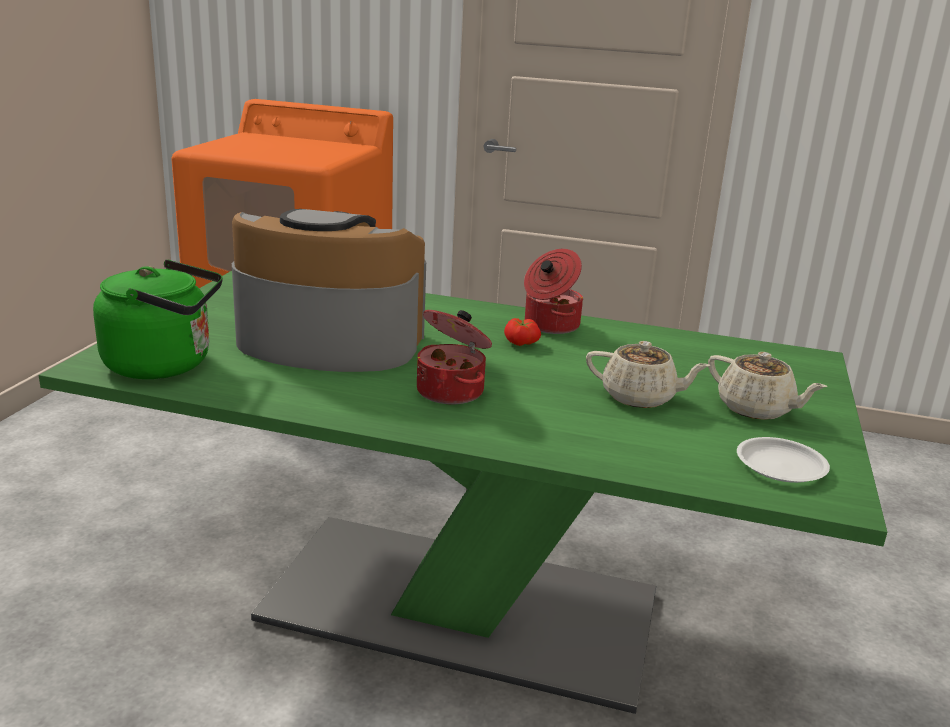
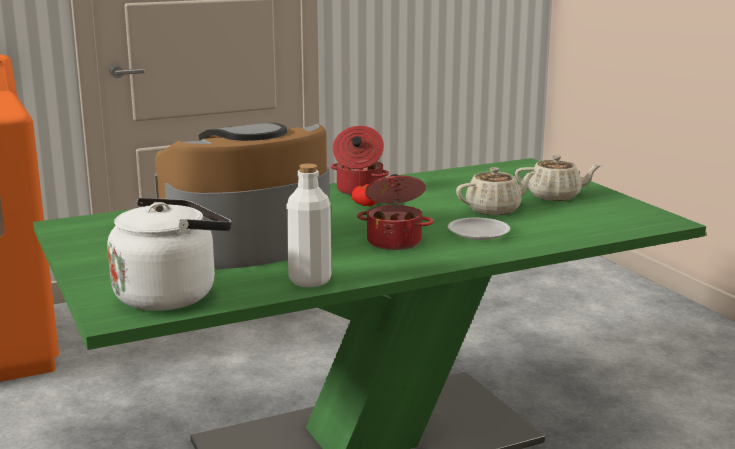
camera: 40 degrees left, 5 degrees down
(165, 365) = (171, 295): green kettle -> white kettle
(286, 398) = (310, 280): none -> white bottle
(780, 466) = (618, 216): white plate -> white plate (478, 233)

